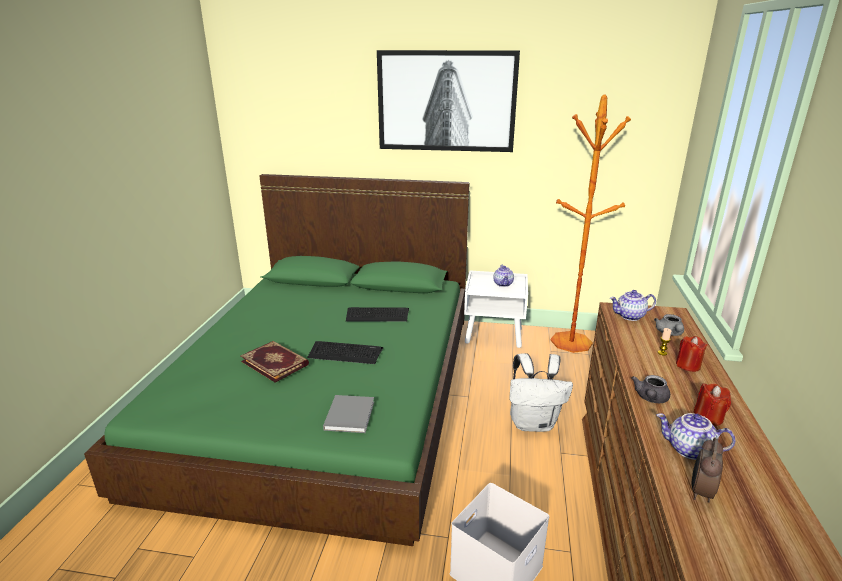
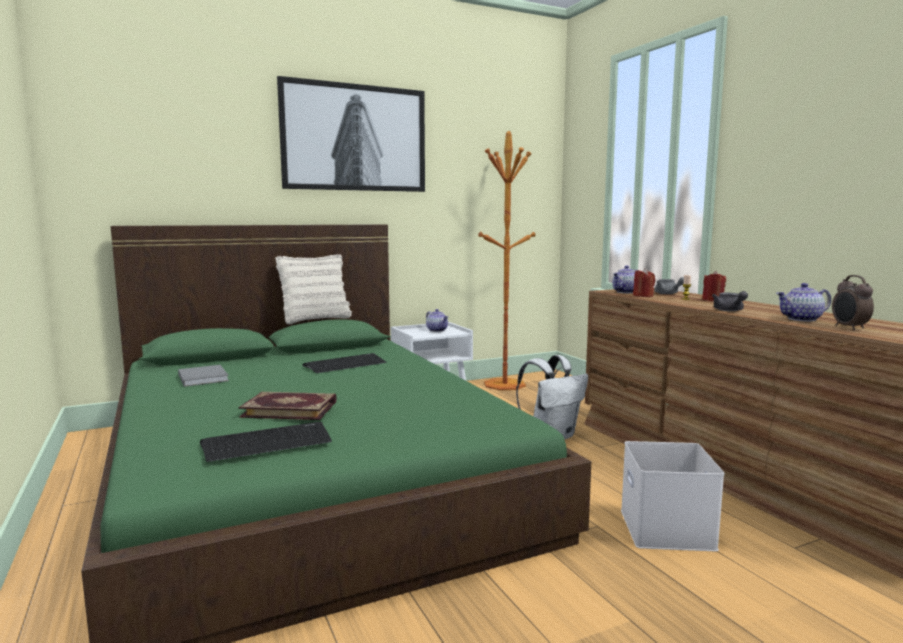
camera: 35 degrees left, 15 degrees down
(345, 353) = (361, 389): keyboard -> keyboard (267, 443)
(350, 414) = (450, 419): grey book -> grey book (203, 377)
(396, 260) = (315, 320): none -> beige pillow
(708, 417) = (776, 310): red candle -> red candle (643, 296)

